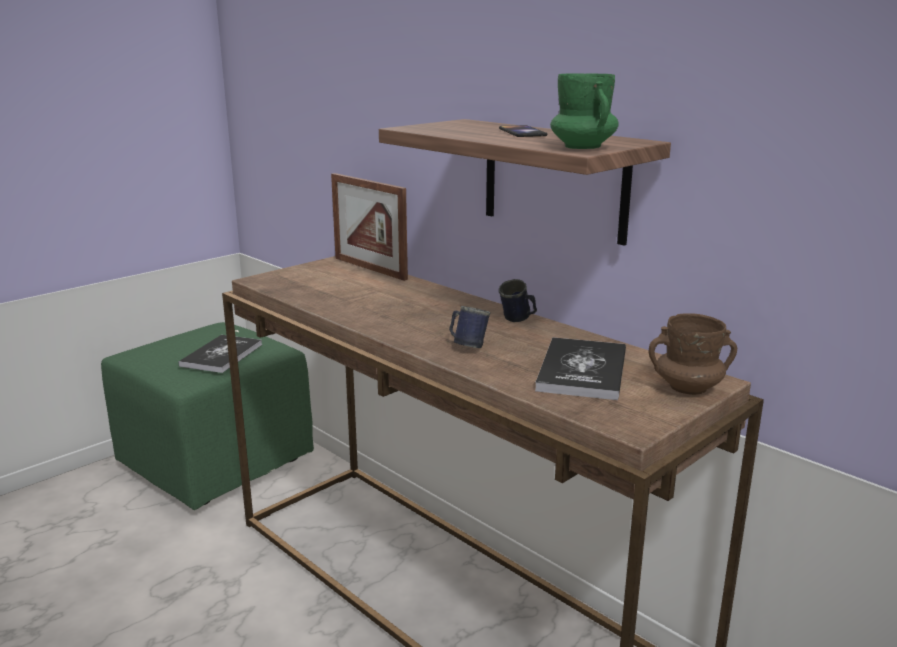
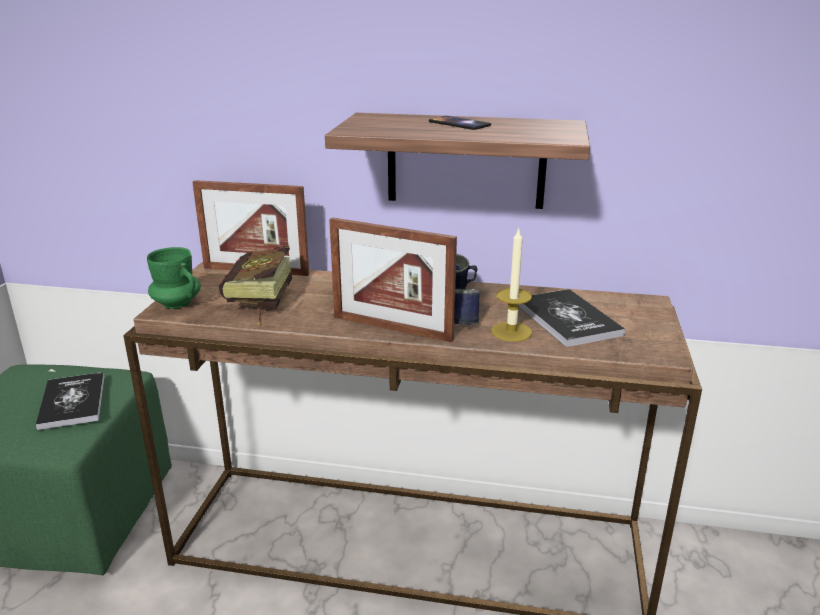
camera: 35 degrees left, 5 degrees up
(330, 290) = (257, 303): none -> book
(401, 333) = (392, 328): none -> picture frame
(504, 364) = (511, 332): none -> candle
(583, 147) = (557, 135): green mug -> green mug (177, 303)
(688, 388) = (646, 312): brown mug -> none

